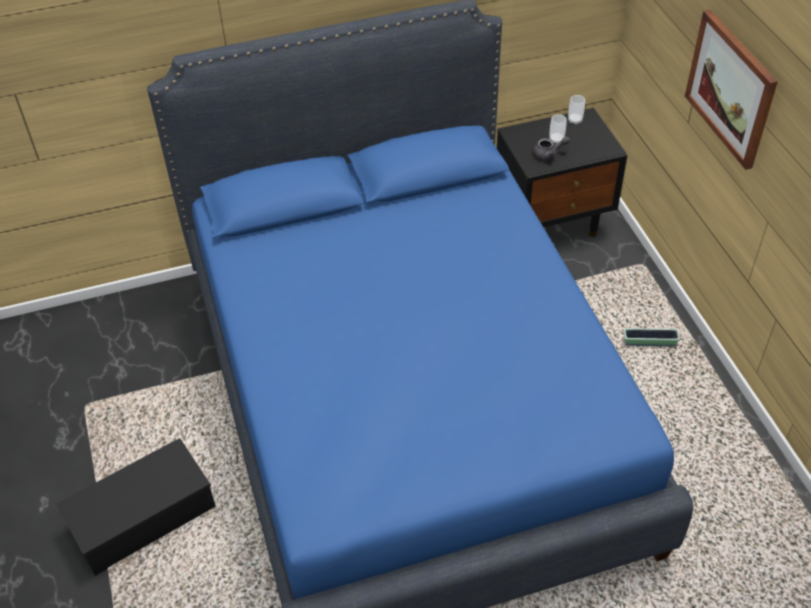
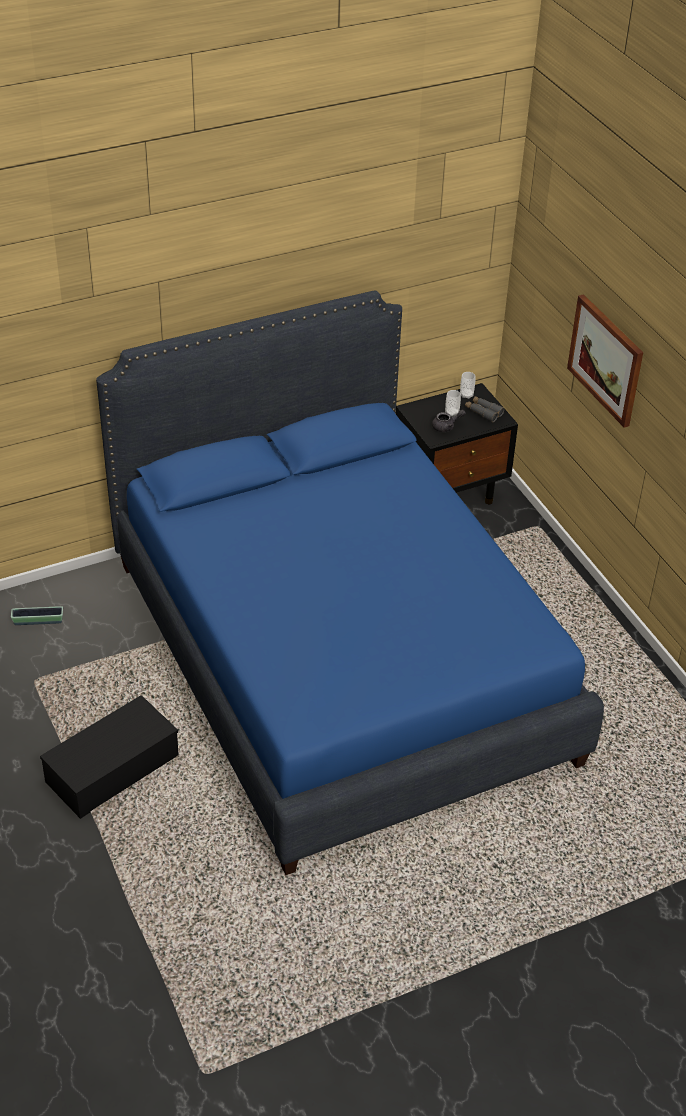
camera: 10 degrees left, 5 degrees down
(591, 139) = (483, 412): none -> grey binoculars
(649, 342) = (551, 593): planter -> planter (38, 621)

